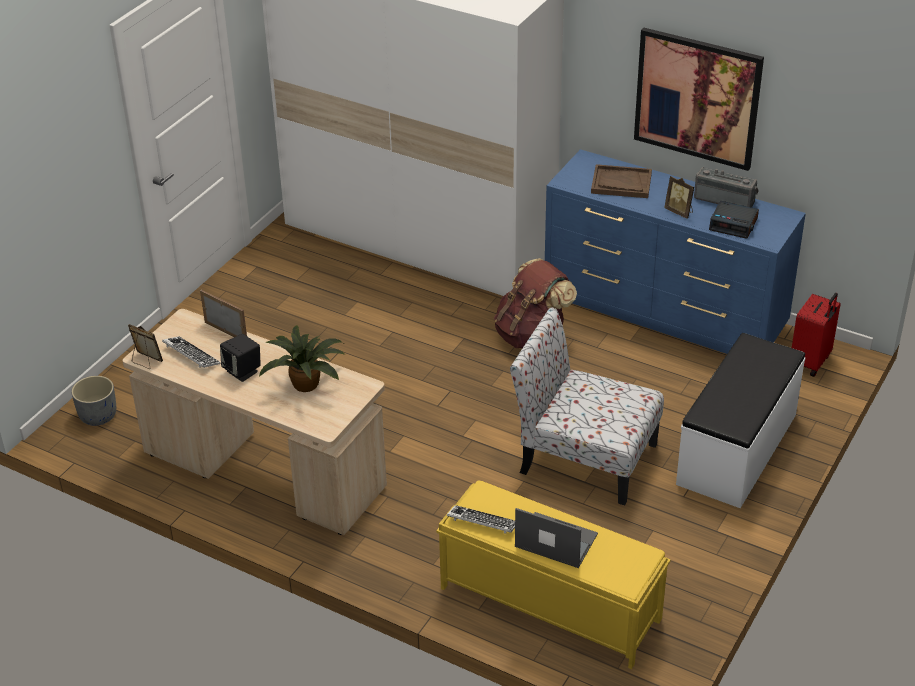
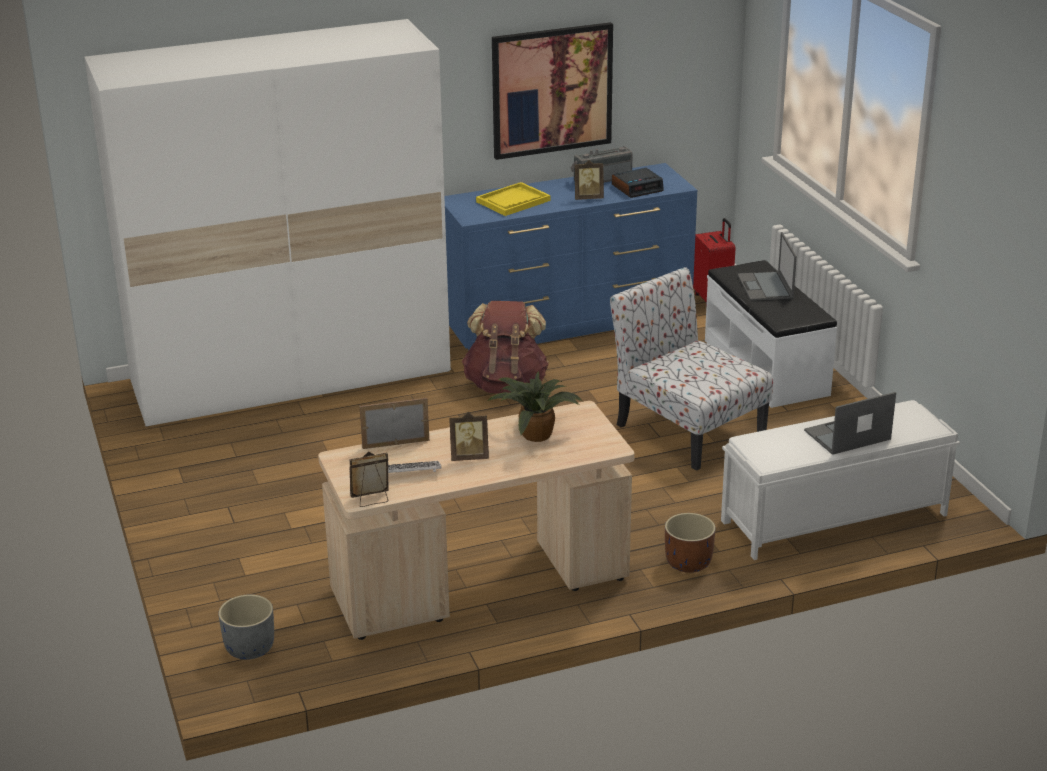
camera: 50 degrees left, 10 degrees down
(243, 371) = (469, 457): black speaker -> picture frame
(398, 556) = (688, 563): none -> brown planter
(482, 523) = (785, 456): keyboard -> none
(548, 603) = (832, 518): yellow bench -> white bench
(584, 458) = (687, 429): chair -> chair turned 75 degrees clockwise
(621, 183) = (513, 201): brown tray -> yellow tray
(752, 376) = (765, 287): none -> laptop

